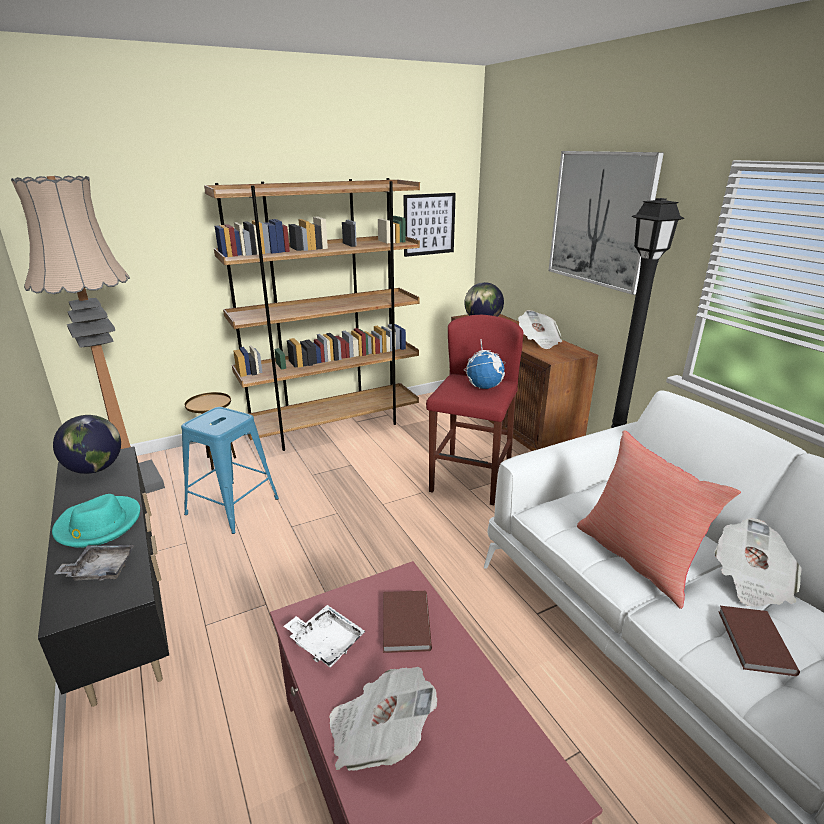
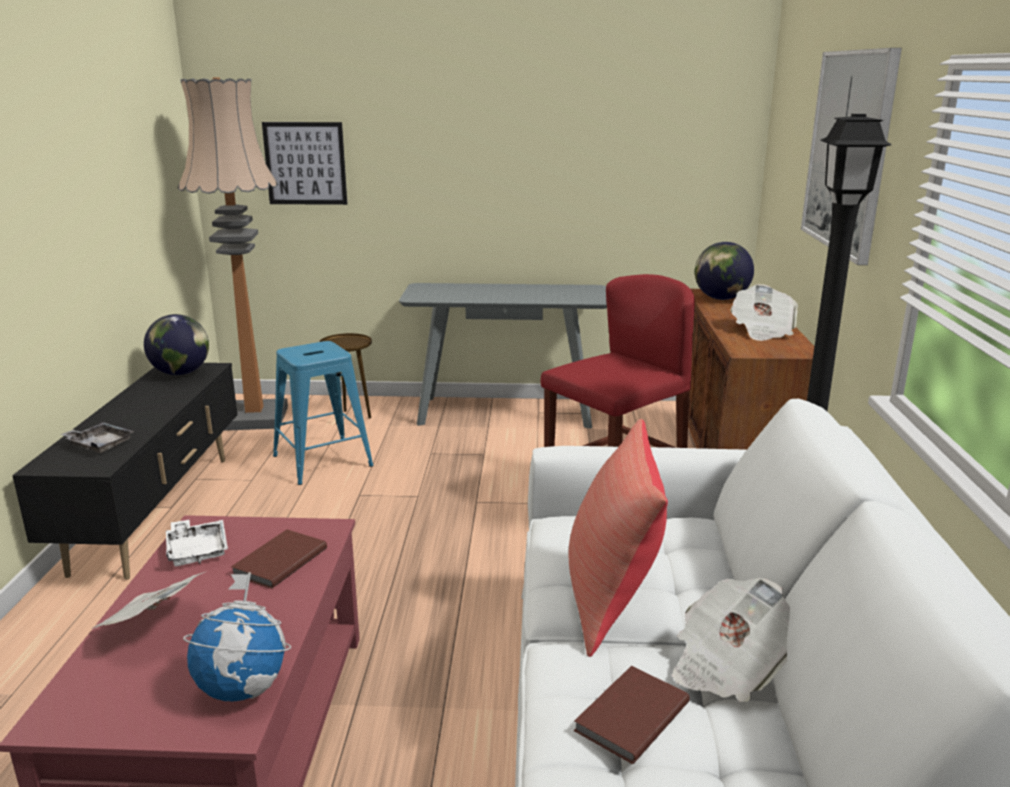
camera: 30 degrees right, 5 degrees down
(98, 525) = (134, 414): turquoise hat -> none
(334, 427) = (506, 412): brown bookcase -> grey console table
(429, 224) = (682, 158): picture -> picture (305, 163)
(484, 387) = (626, 371): globe -> globe (243, 688)

